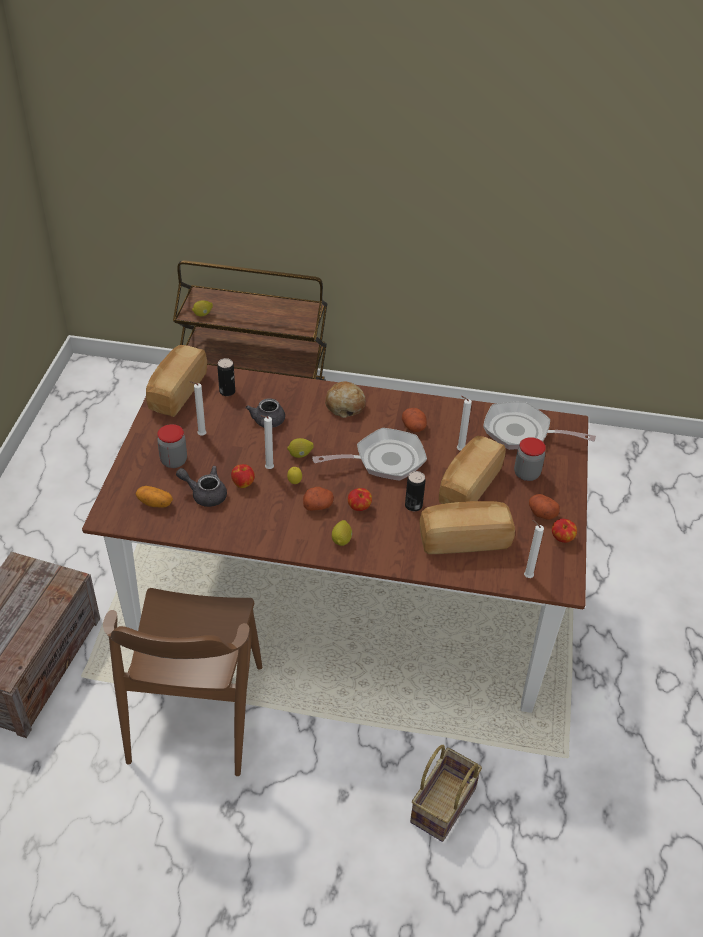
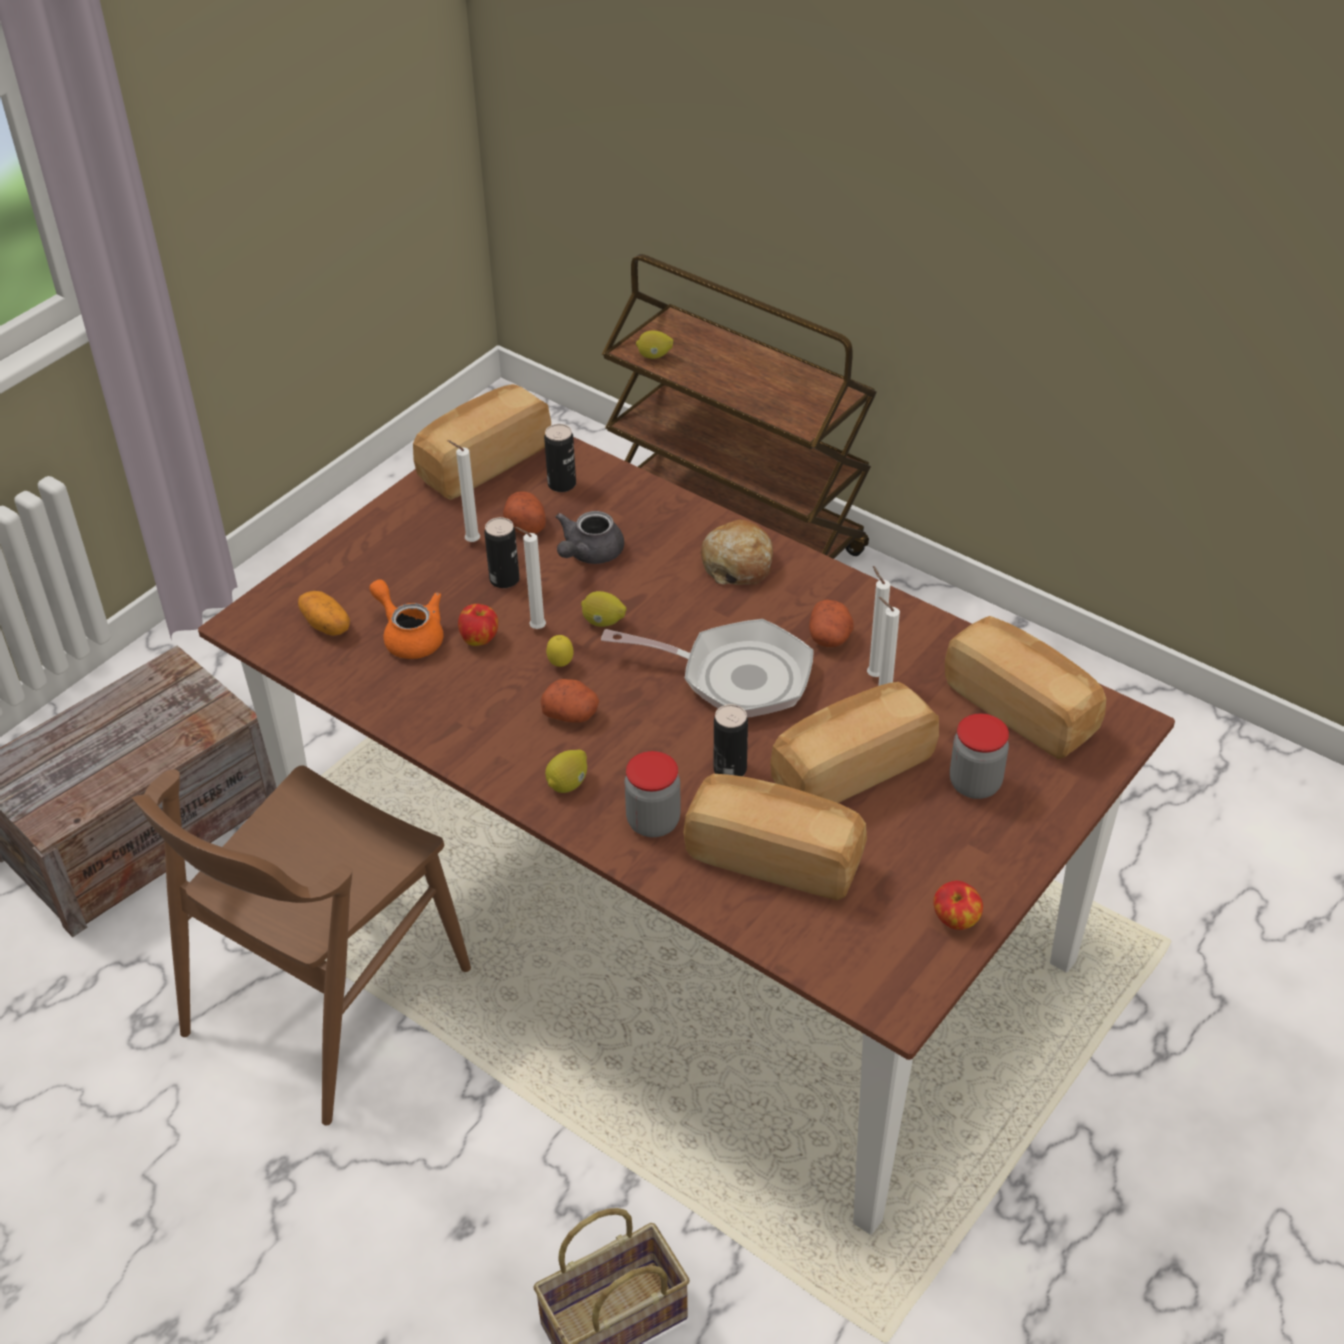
camera: 30 degrees right, 0 degrees up
(174, 461) = (401, 569): jar -> jar (653, 822)
(205, 494) = (409, 636): grey teapot -> orange teapot
(233, 449) = (504, 579): none -> can
(359, 507) = (636, 741): apple -> none
(522, 432) = (1021, 708): frying pan -> bread
(526, 576) = (840, 961): white candle -> white candle (873, 674)
(541, 513) = (951, 862): potato -> potato (524, 524)

